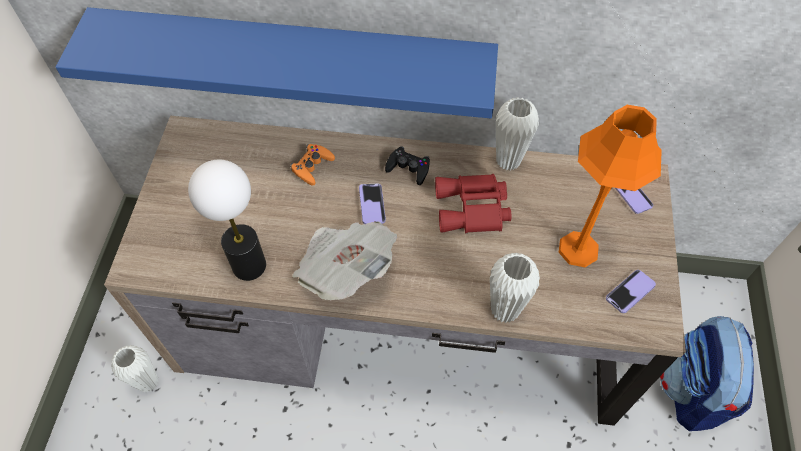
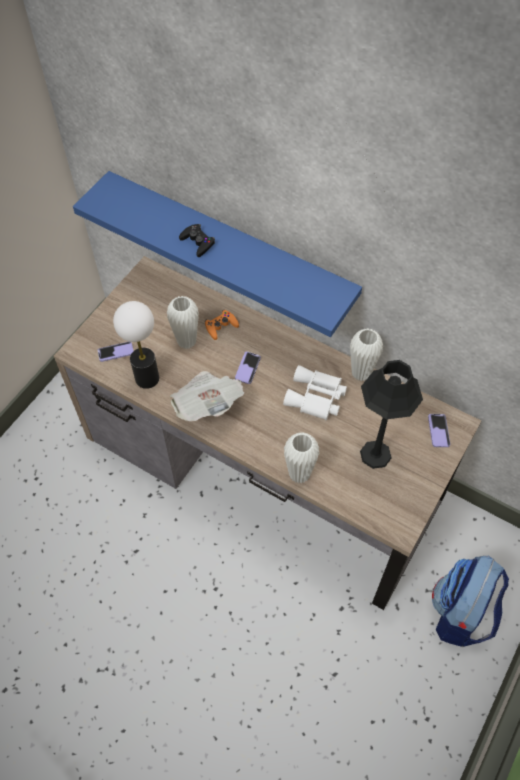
camera: 25 degrees right, 0 degrees up
(148, 382) = (67, 438): white vase -> white vase (186, 341)
(408, 168) = (286, 352): black game controller -> black game controller (198, 242)
(473, 209) = (316, 398): red binoculars -> white binoculars
(578, 249) = (376, 454): orange table lamp -> black table lamp
(630, 292) = (395, 498): phone -> phone (115, 352)

